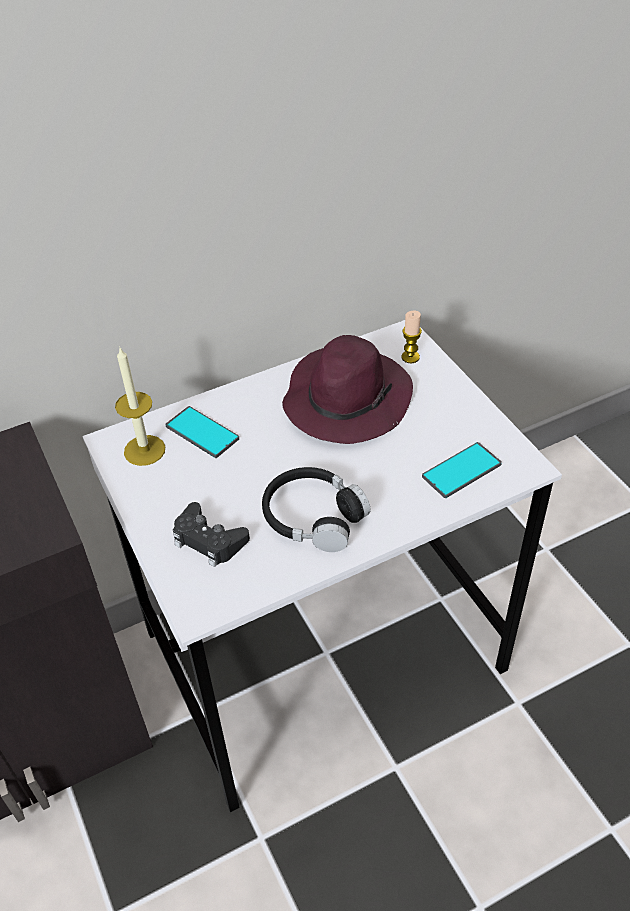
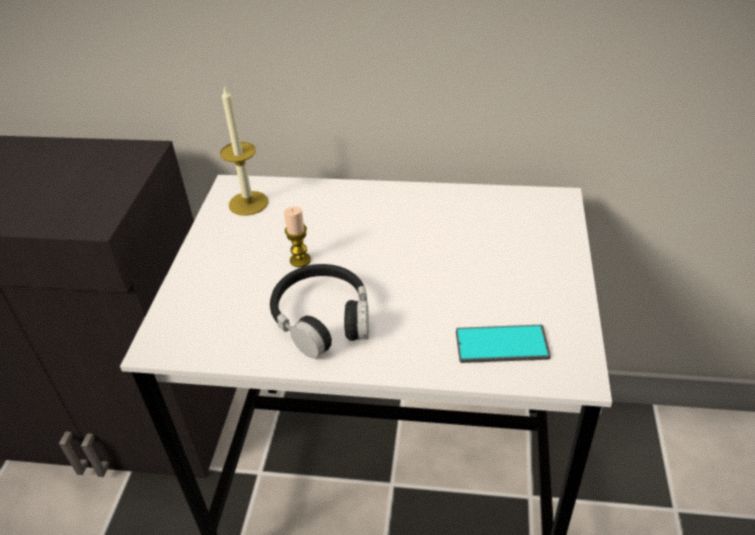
camera: 35 degrees right, 5 degrees down
(202, 433) = (303, 208): phone -> none
(209, 540) = (222, 294): black game controller -> none
(347, 399) = (450, 232): purple hat -> none
(410, 357) = (546, 221): candle -> candle (300, 260)

